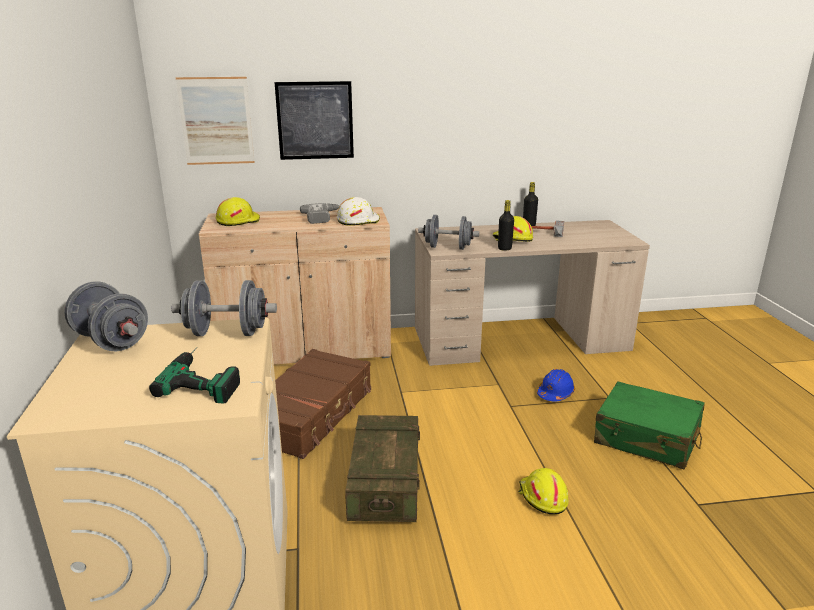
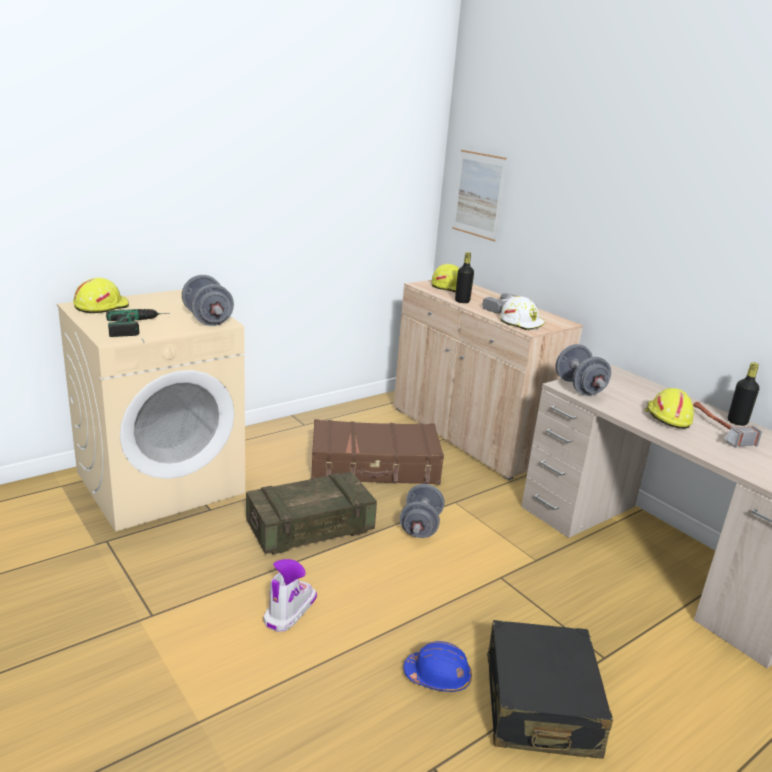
camera: 60 degrees right, 0 degrees up
(111, 341) = (175, 297): grey dumbbell -> grey dumbbell (420, 526)
(315, 120) = (548, 213): picture -> none
(504, 248) = (626, 417): black bottle -> black bottle (462, 301)
(504, 531) = (289, 611): none -> boot
(542, 497) = (355, 628): yellow hard hat -> yellow hard hat (101, 306)
(555, 393) = (562, 607): blue hard hat -> blue hard hat (438, 676)
(646, 438) = (539, 705): green suitcase -> black suitcase

